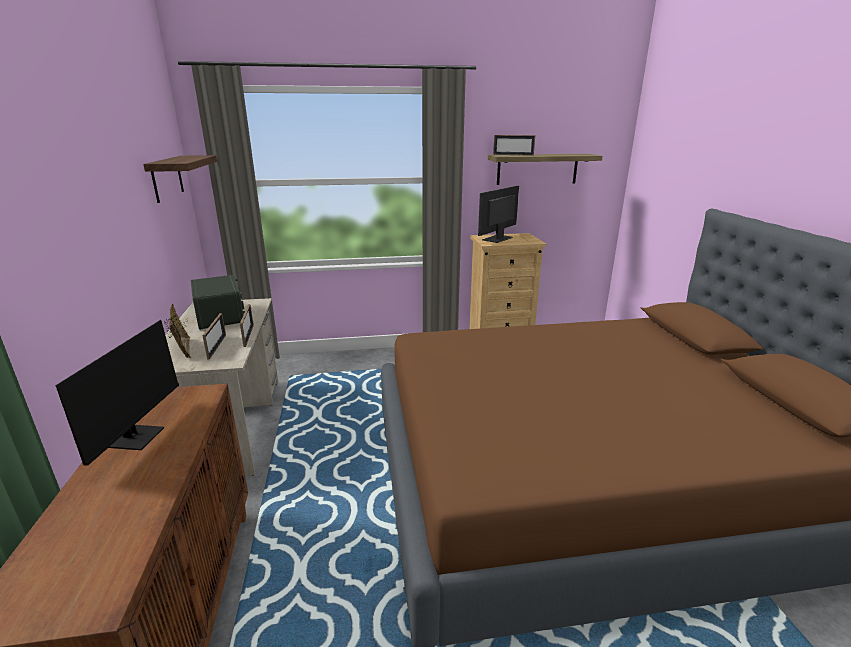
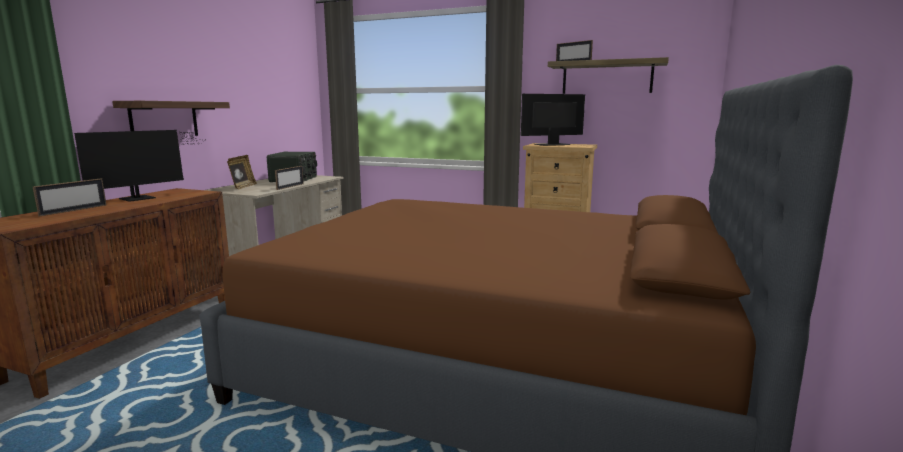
camera: 30 degrees right, 10 degrees down
(167, 178) = (288, 78): shelf -> shelf (164, 119)
(217, 346) = (262, 188): picture frame -> picture frame (74, 210)

